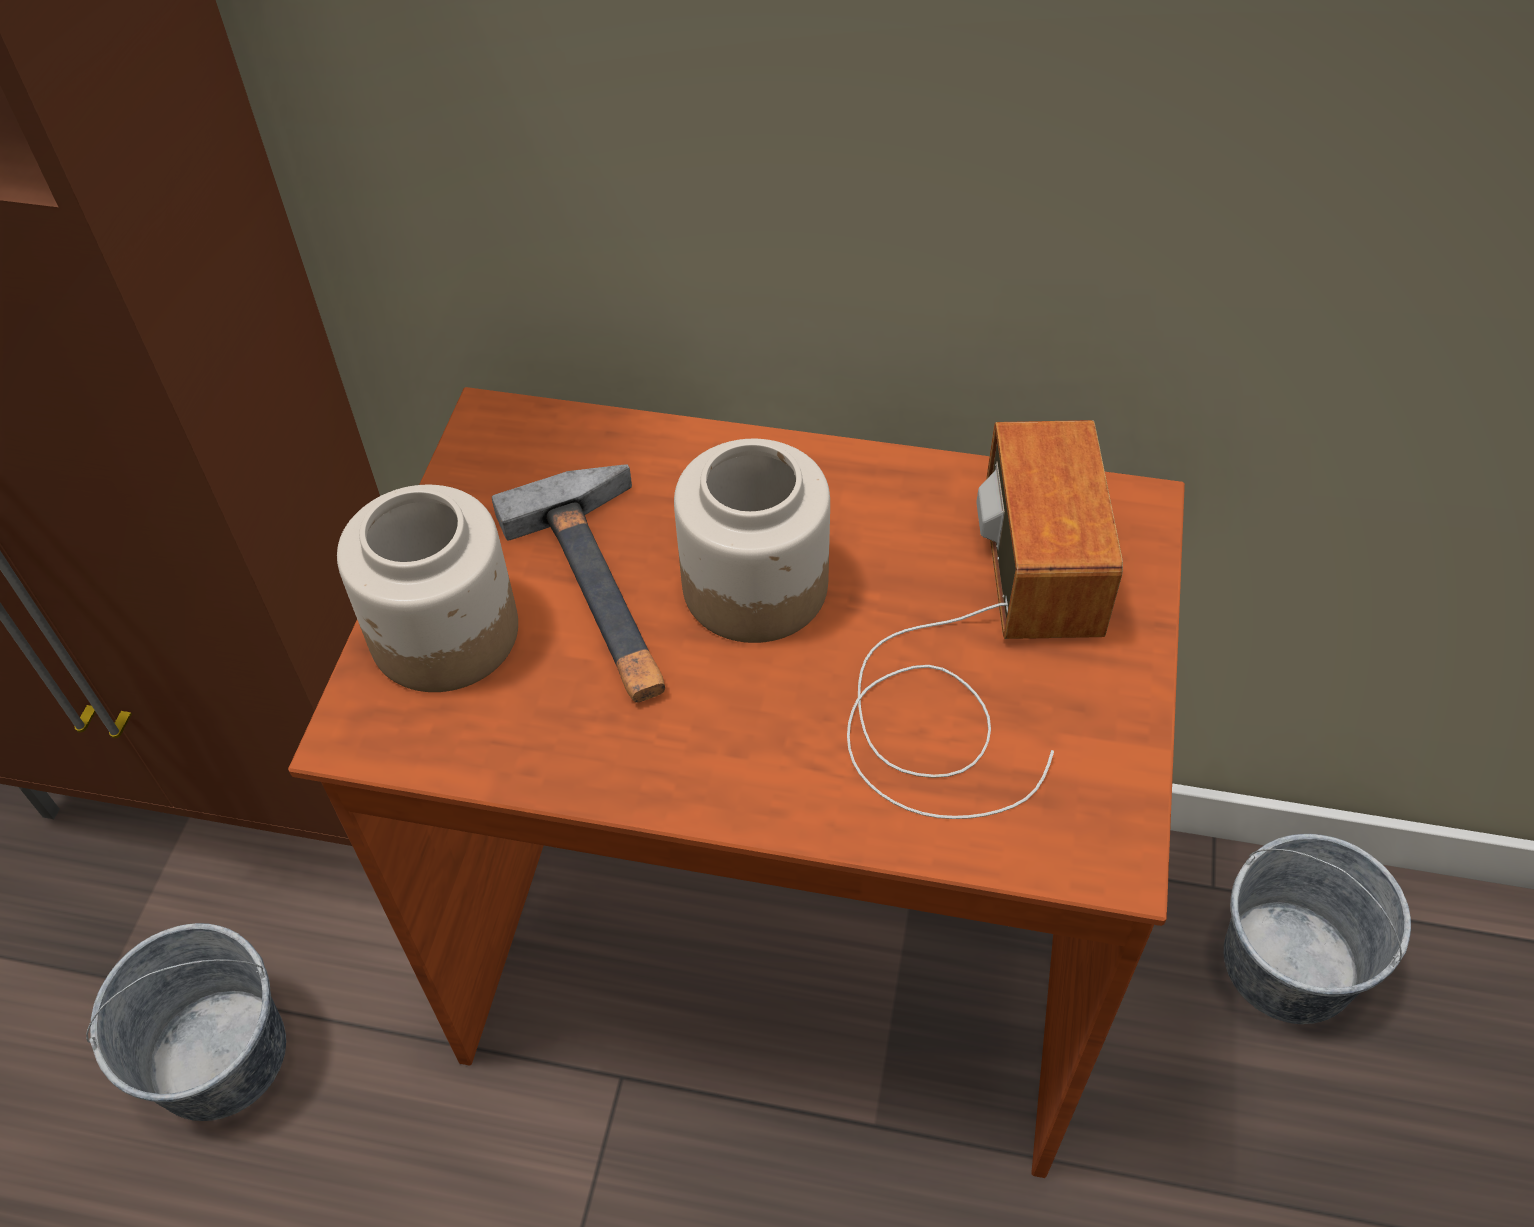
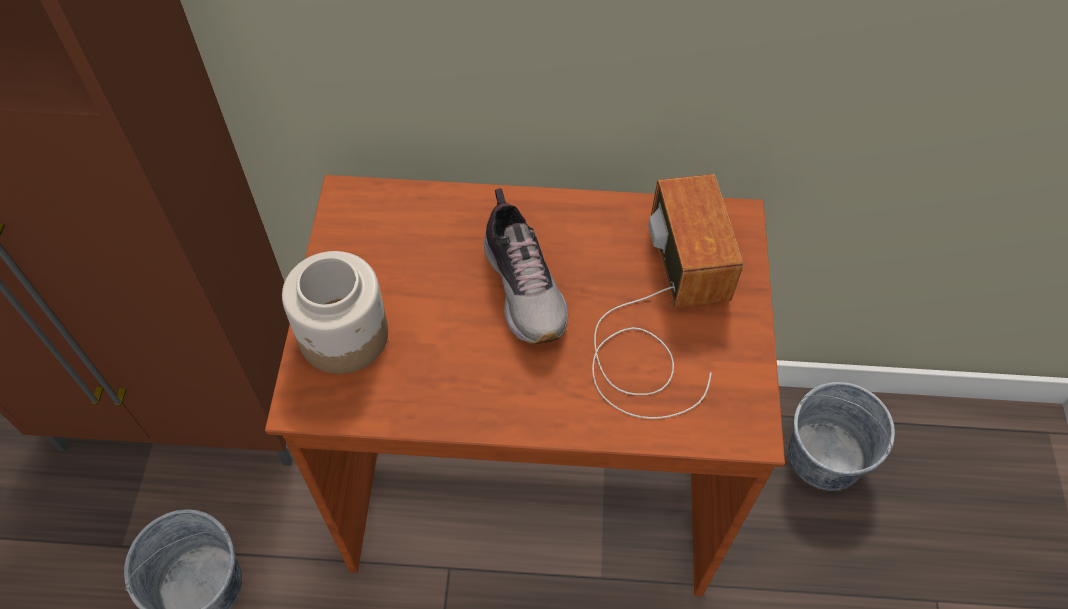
camera: 10 degrees left, 5 degrees up
(607, 591) = (437, 300): hammer -> none
(756, 584) = (525, 287): jar -> shoe

